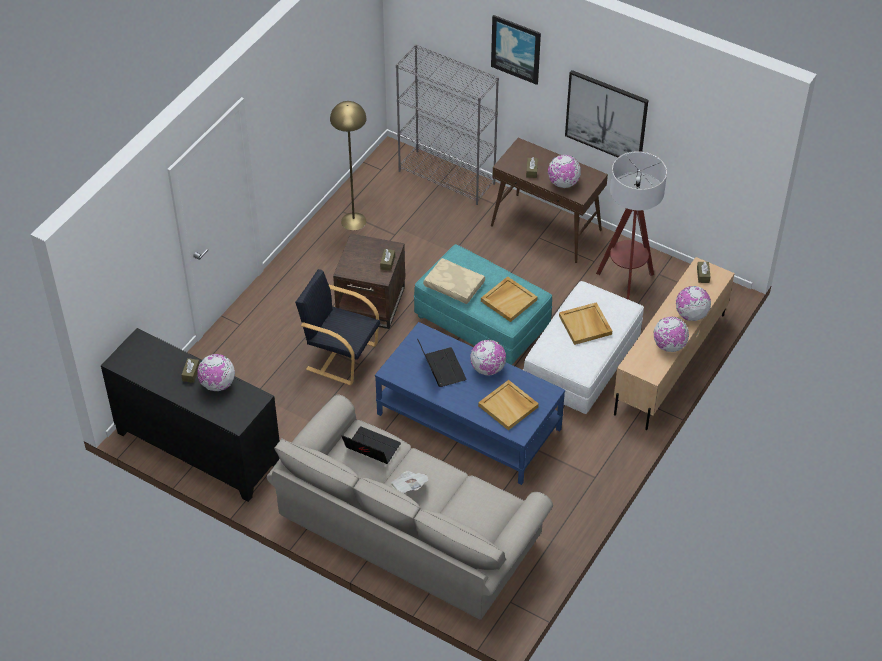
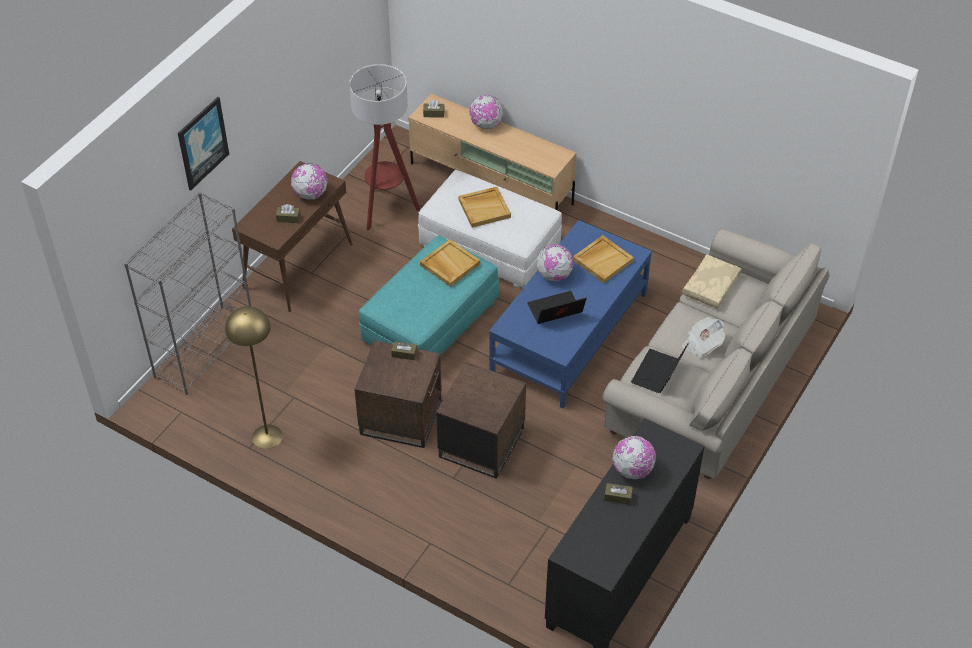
camera: 90 degrees left, 0 degrees up
(340, 356) = (480, 442): black armchair -> brown side table
(453, 286) = (426, 309): beige pillow -> beige pillow (711, 287)
(606, 117) = (280, 110): picture -> none
(669, 346) = (526, 141): globe -> none

